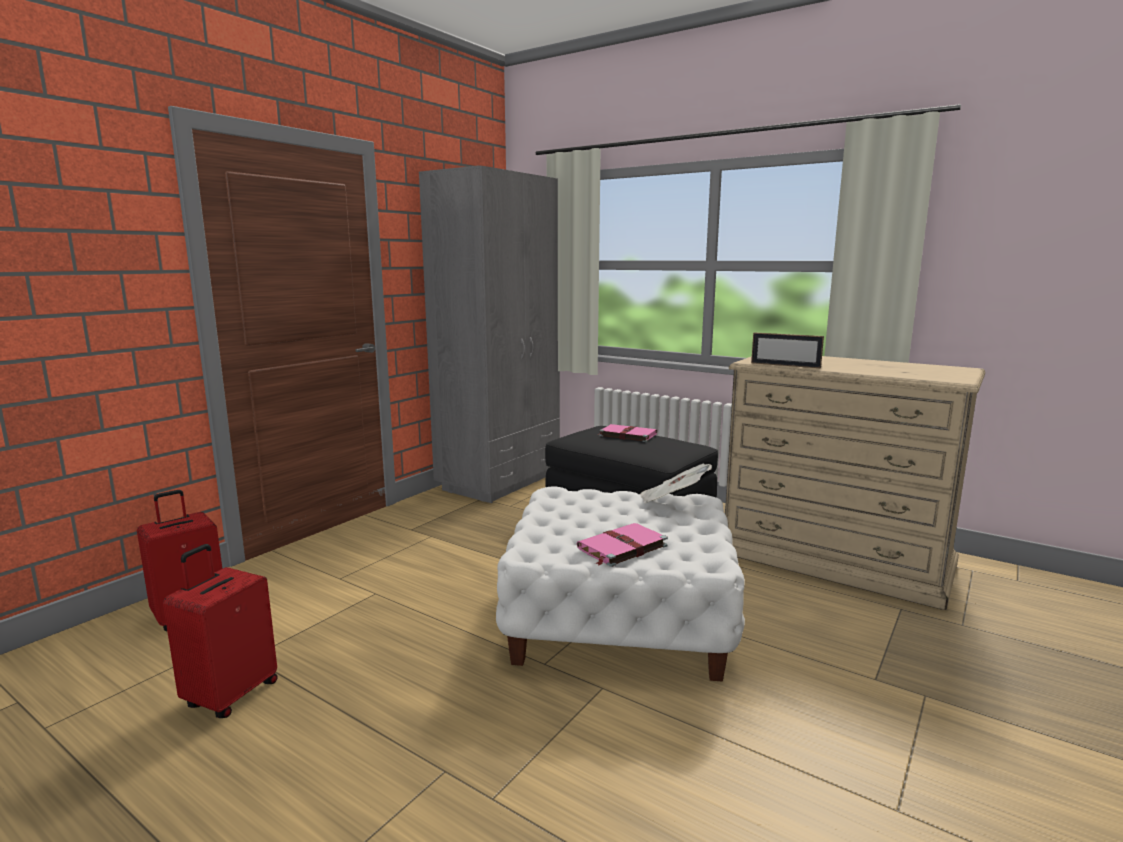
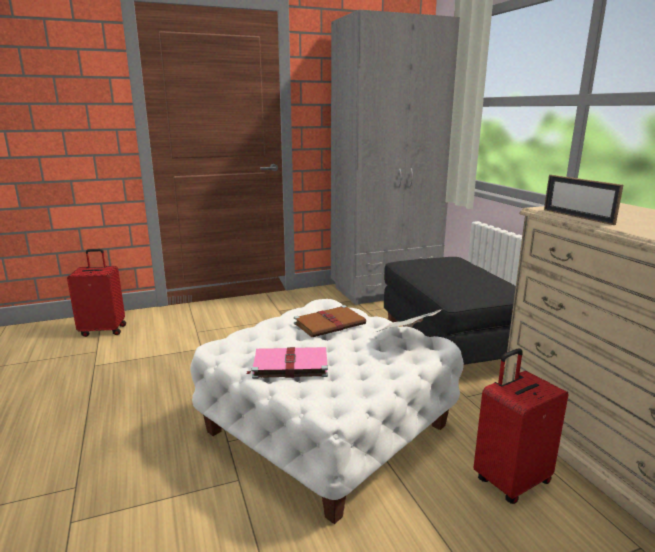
camera: 35 degrees right, 5 degrees up
(230, 695) = (58, 384): red suitcase -> red suitcase (510, 480)
(591, 506) = (330, 324): none -> brown book
(627, 435) = (459, 269): pink book -> none

